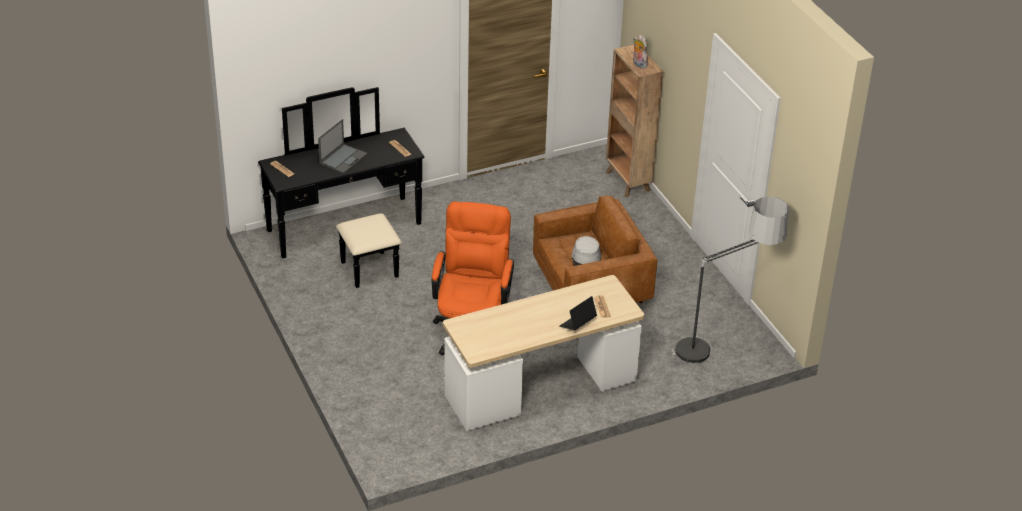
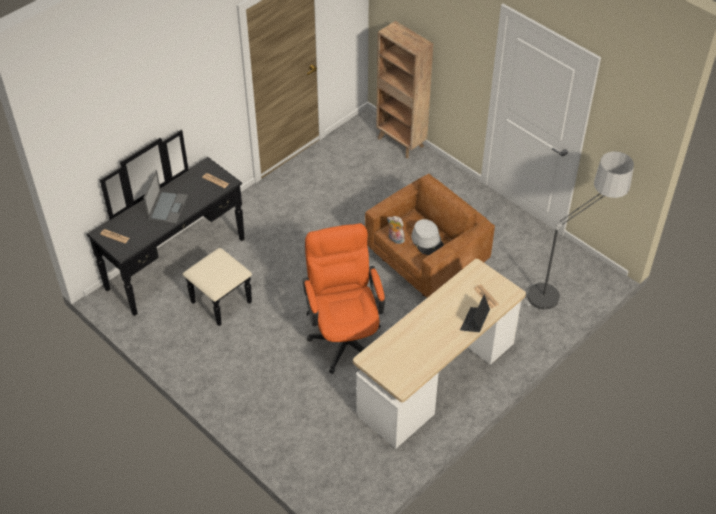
camera: 20 degrees left, 10 degrees up
(638, 64) = (408, 42): plush toy -> plush toy (395, 239)

